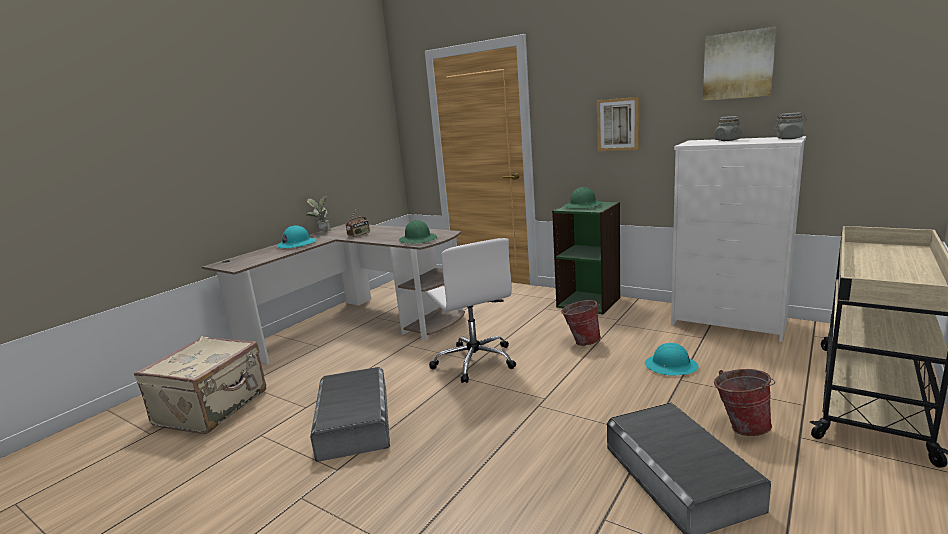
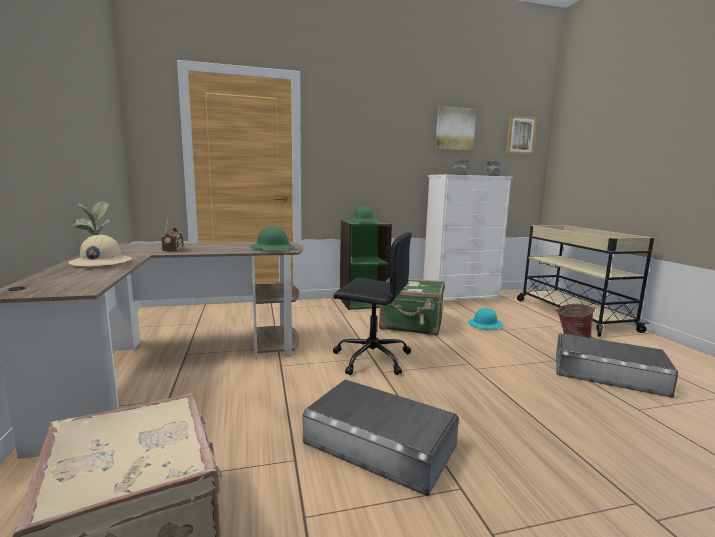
camera: 50 degrees left, 5 degrees down
(296, 244) = (101, 263): turquoise hard hat -> beige hard hat
(474, 361) = (370, 358): white office chair -> black office chair
(581, 341) = (411, 325): bucket -> green suitcase
(618, 124) = (378, 159): picture -> picture (520, 135)

